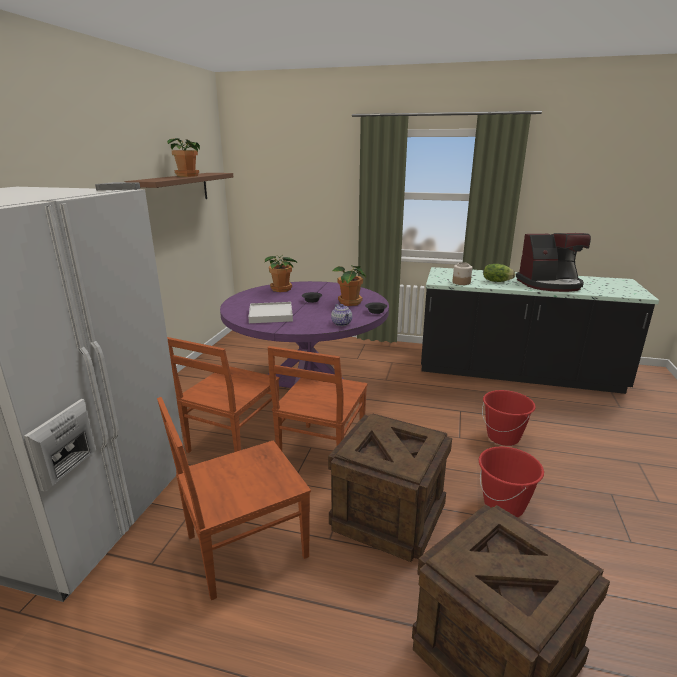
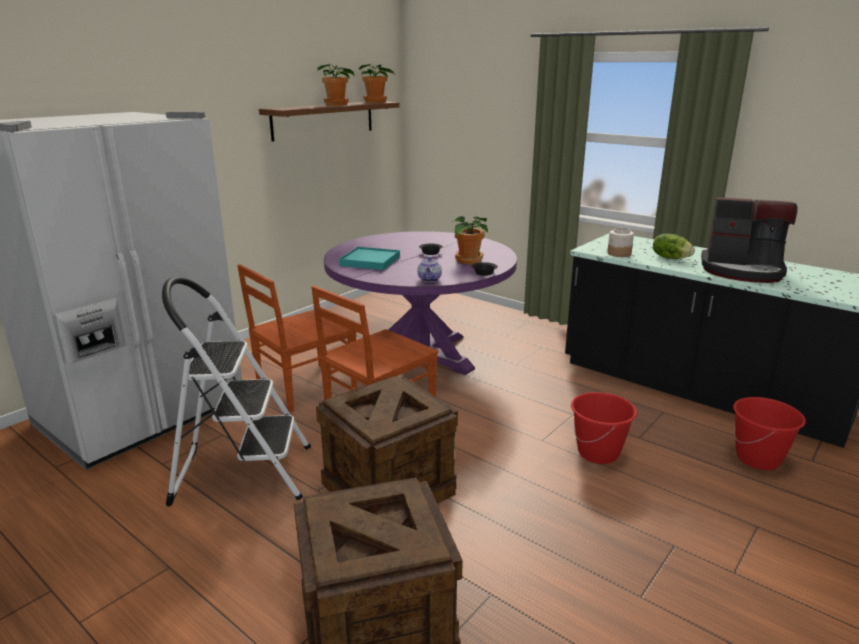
camera: 25 degrees right, 0 degrees up
(243, 547) = (239, 474): brown chair -> step ladder
(271, 315) = (370, 261): white tray -> turquoise tray
(282, 289) = (415, 238): potted plant -> potted plant (376, 102)
(504, 506) = (522, 517): red bucket -> red bucket (758, 459)

